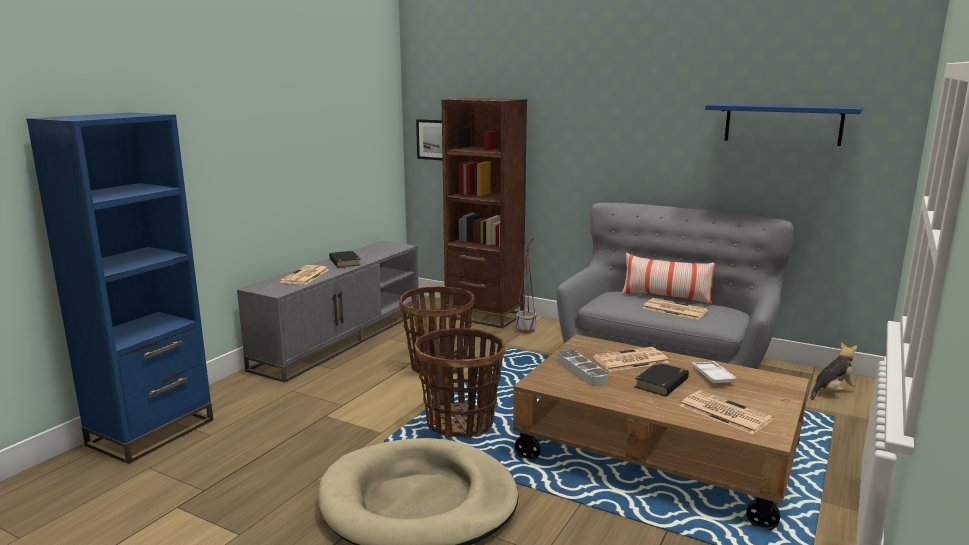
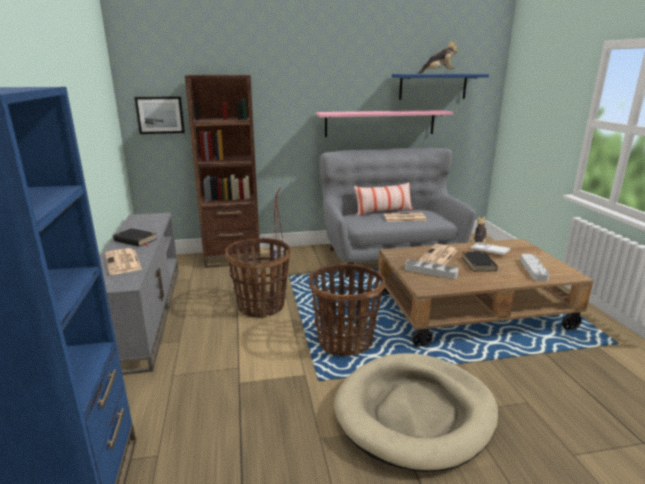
camera: 40 degrees left, 5 degrees up
(694, 171) = (380, 123): none -> pink shelf
(723, 412) = (533, 270): newspaper -> grey tray
(780, 105) = (438, 73): none -> plush toy

